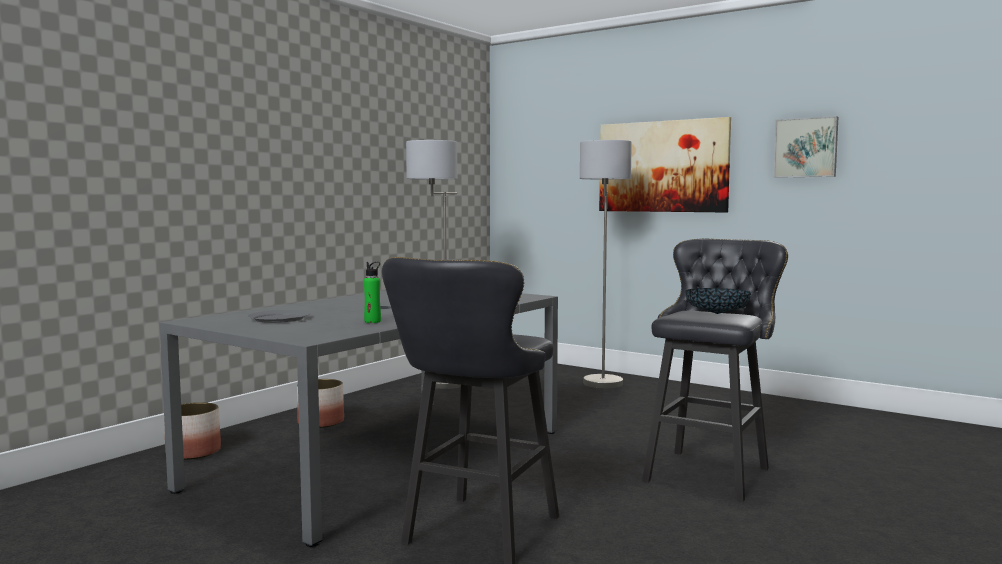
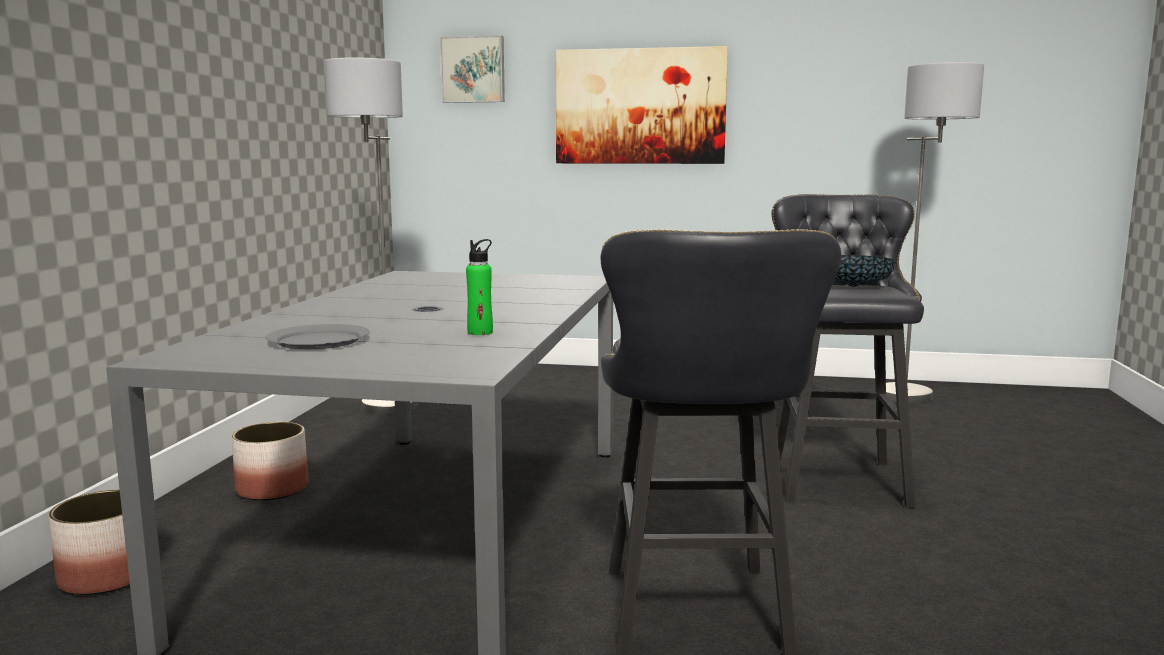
camera: 25 degrees left, 5 degrees up
(602, 386) = (589, 385): grey floor lamp -> grey floor lamp (914, 400)
(806, 147) = (817, 87): picture -> picture (473, 69)

